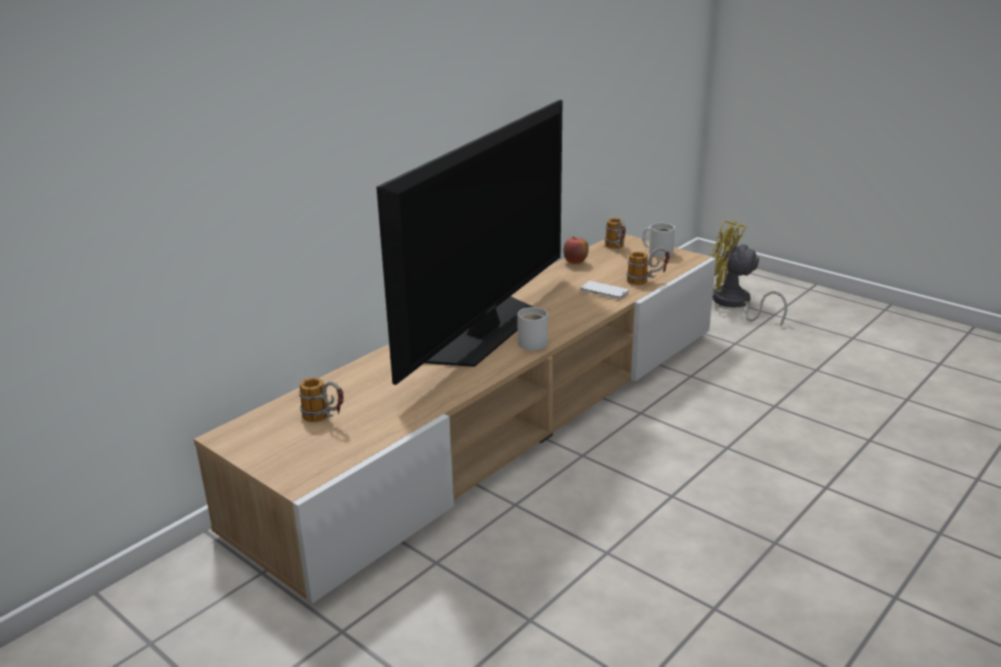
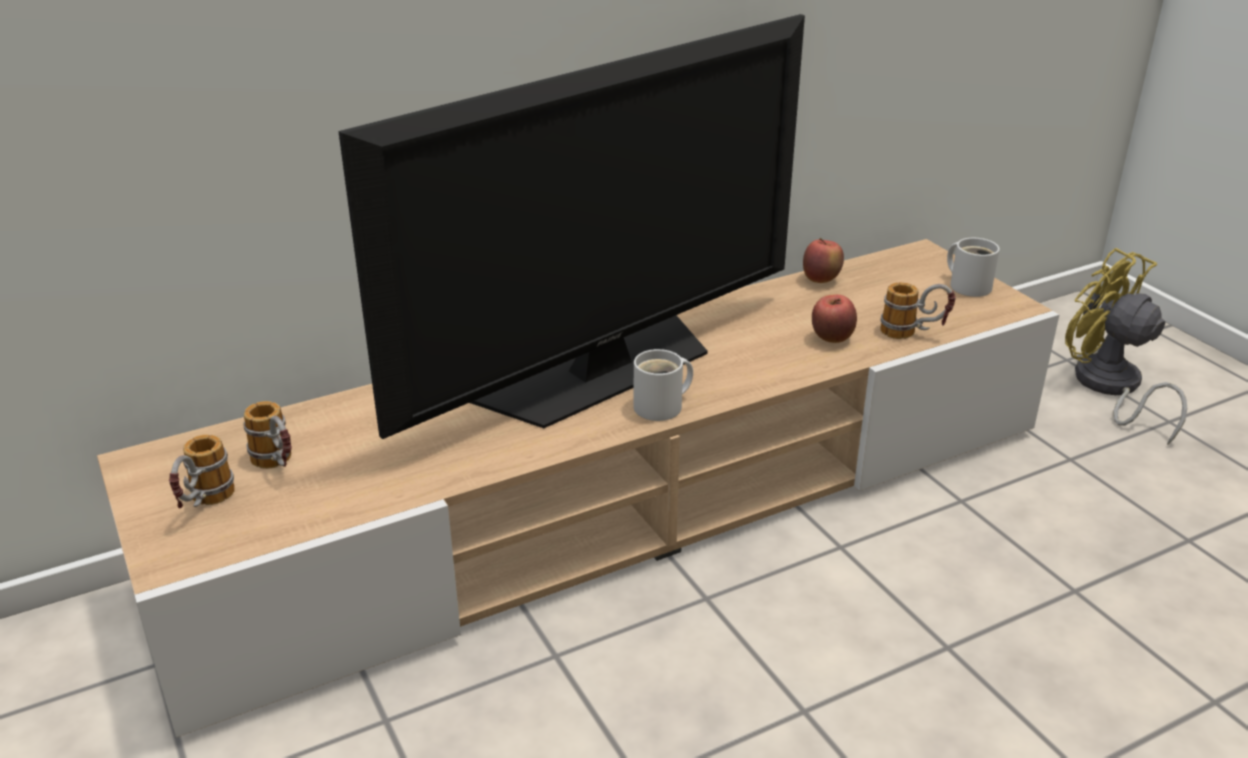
camera: 20 degrees right, 5 degrees up
(604, 291) = (832, 339): phone -> apple
(617, 248) = (904, 267): mug -> mug (204, 505)

